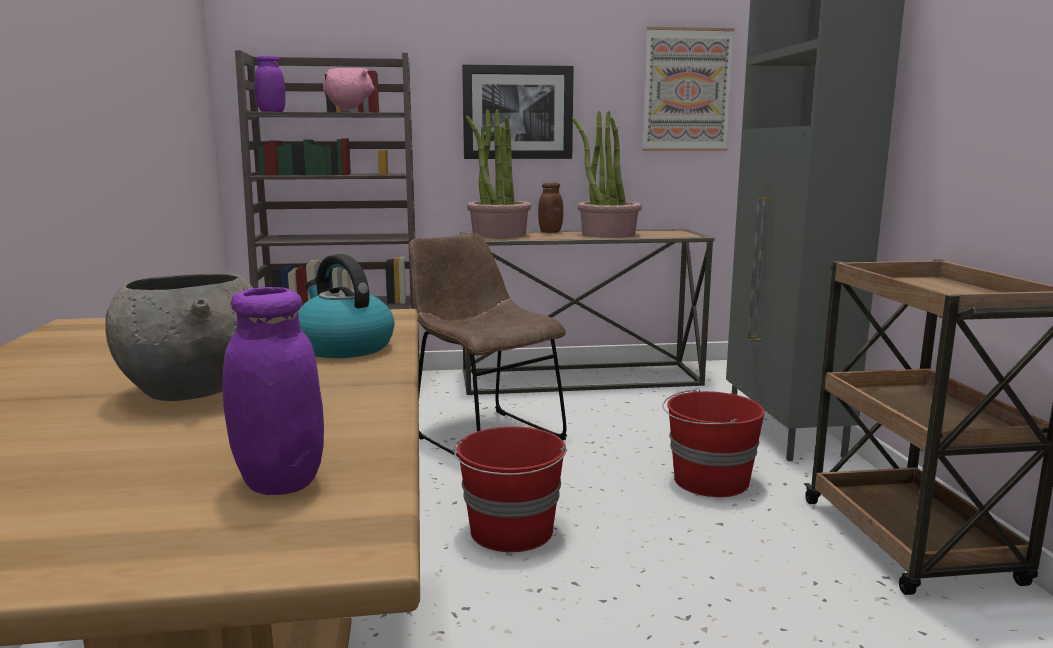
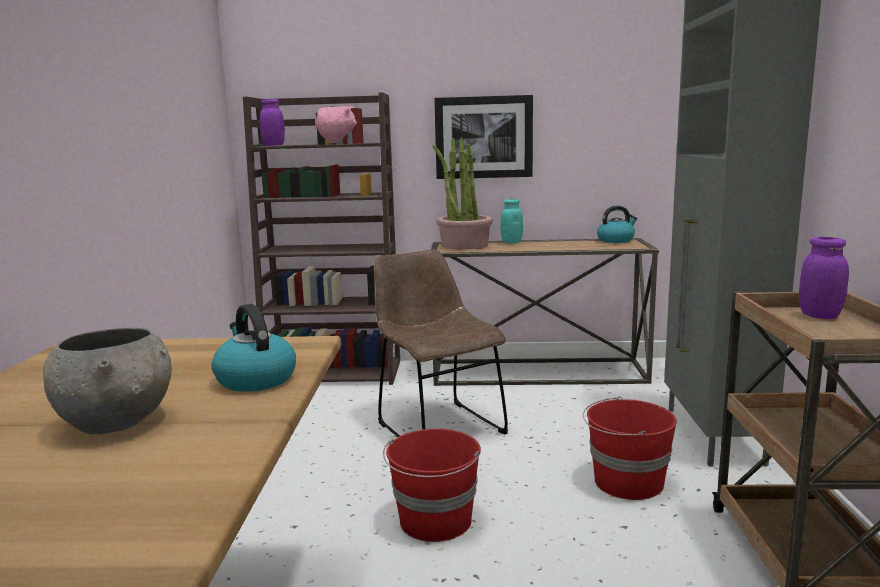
camera: 10 degrees right, 0 degrees up
(280, 481) = (123, 524): purple jar -> purple jar (819, 316)
(550, 232) = (511, 242): brown jar -> turquoise jar
(607, 234) = (562, 245): potted plant -> none
(663, 230) = (616, 240): none -> kettle
(686, 90) = (639, 112): picture -> none

